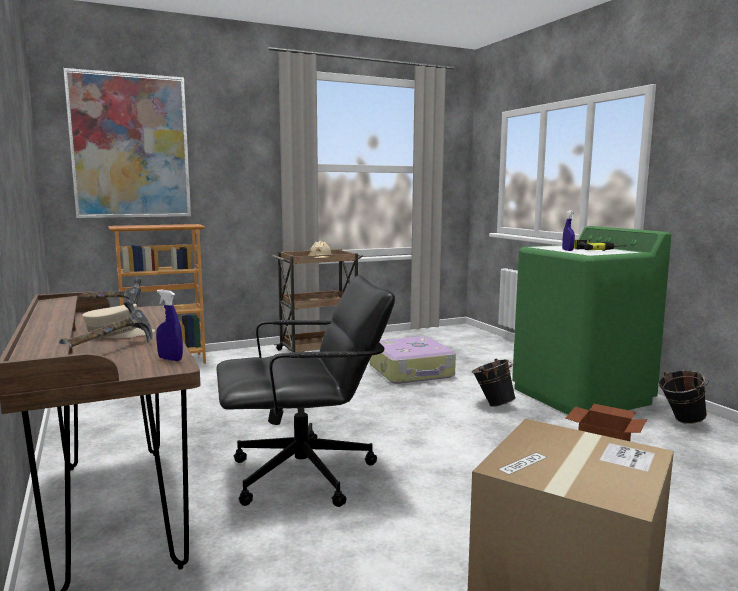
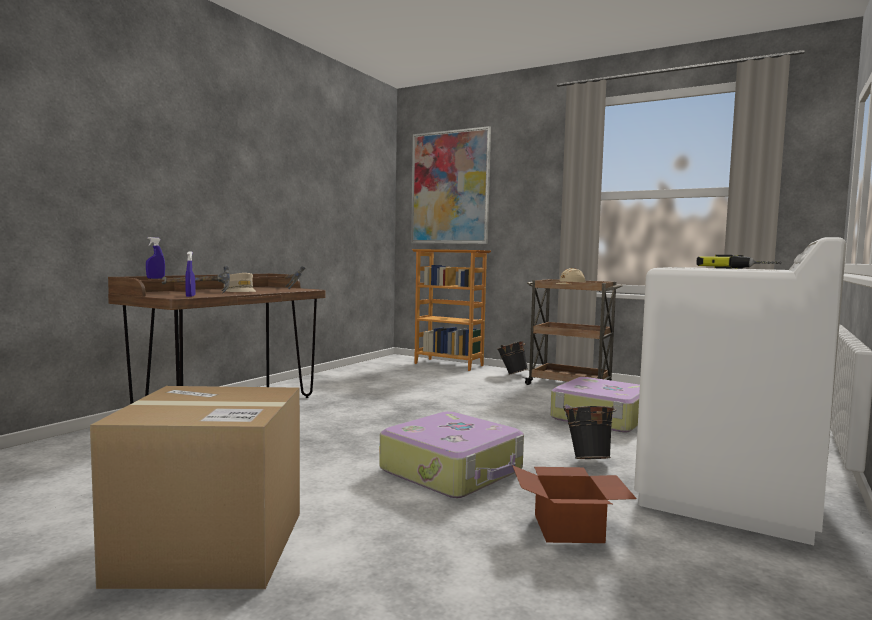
camera: 55 degrees right, 5 degrees down
(304, 475) = (326, 432): black office chair -> none
(472, 451) = (453, 470): none -> suitcase
(567, 250) = (686, 267): blue spray bottle -> blue spray bottle (155, 278)
(581, 396) = (726, 496): green washing machine -> white washing machine
(680, 421) = (791, 573): black bucket -> black bucket (511, 374)

